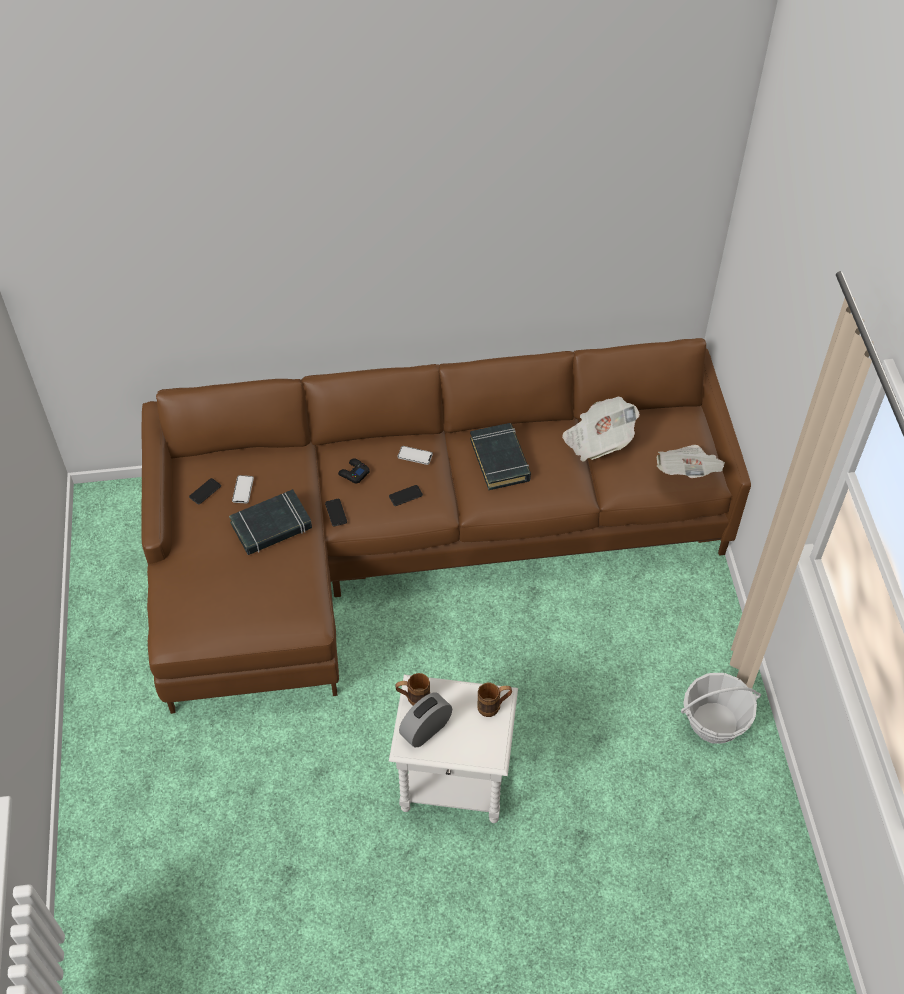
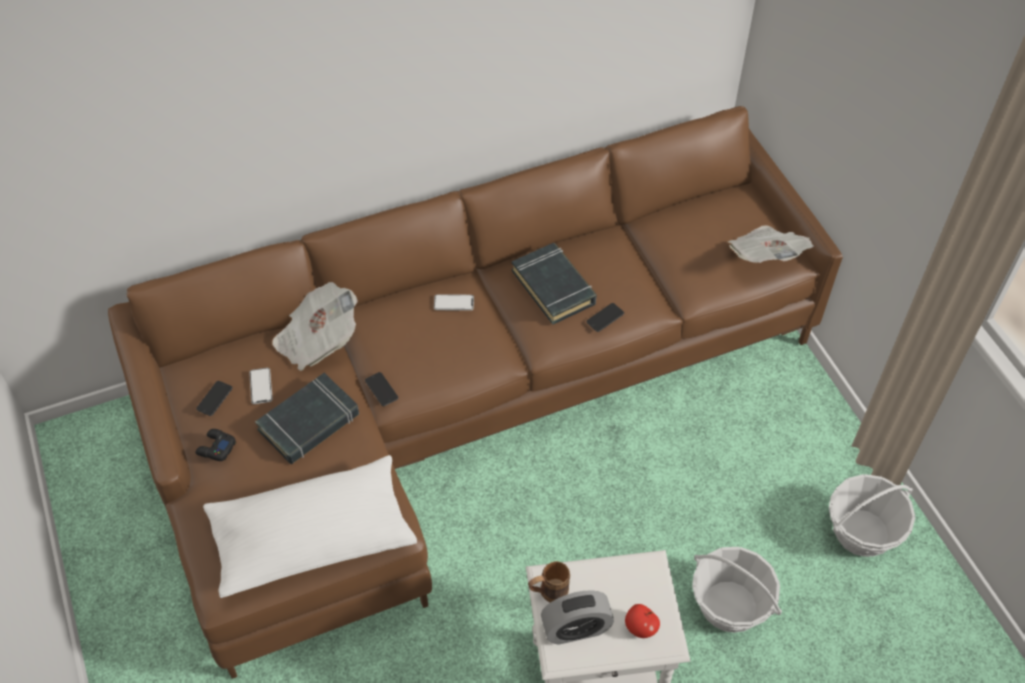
camera: 15 degrees left, 0 degrees up
(248, 614) = (313, 537): none -> white pillow
(353, 473) = (388, 338): black game controller -> black game controller (216, 448)
(405, 496) = (458, 351): phone -> phone (605, 318)
(426, 729) = (576, 628): alarm clock -> alarm clock turned 135 degrees counterclockwise
(476, 741) = (640, 627): none -> apple
(494, 706) = (646, 580): brown mug -> none
(580, 754) = (729, 606): none -> basket
(598, 440) = (655, 243): newspaper -> newspaper (317, 340)

